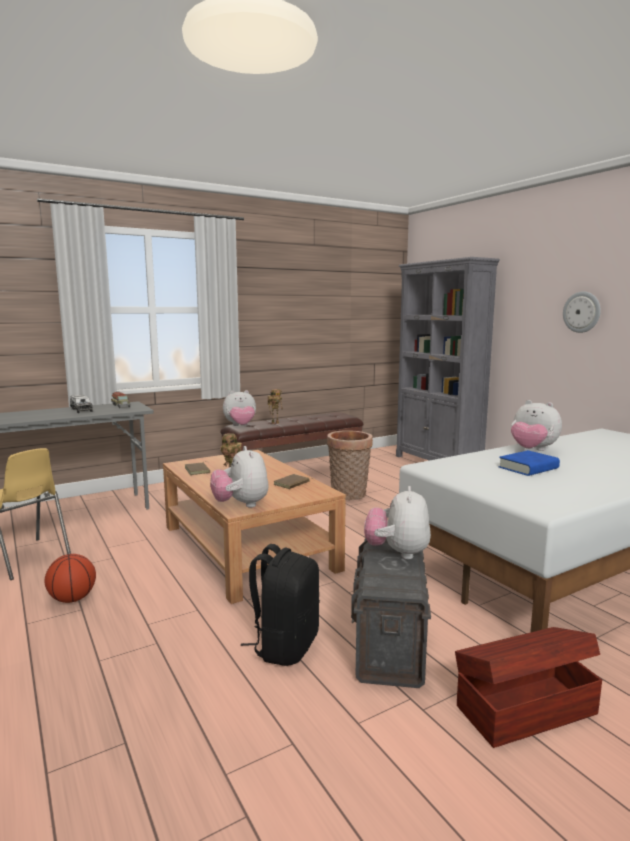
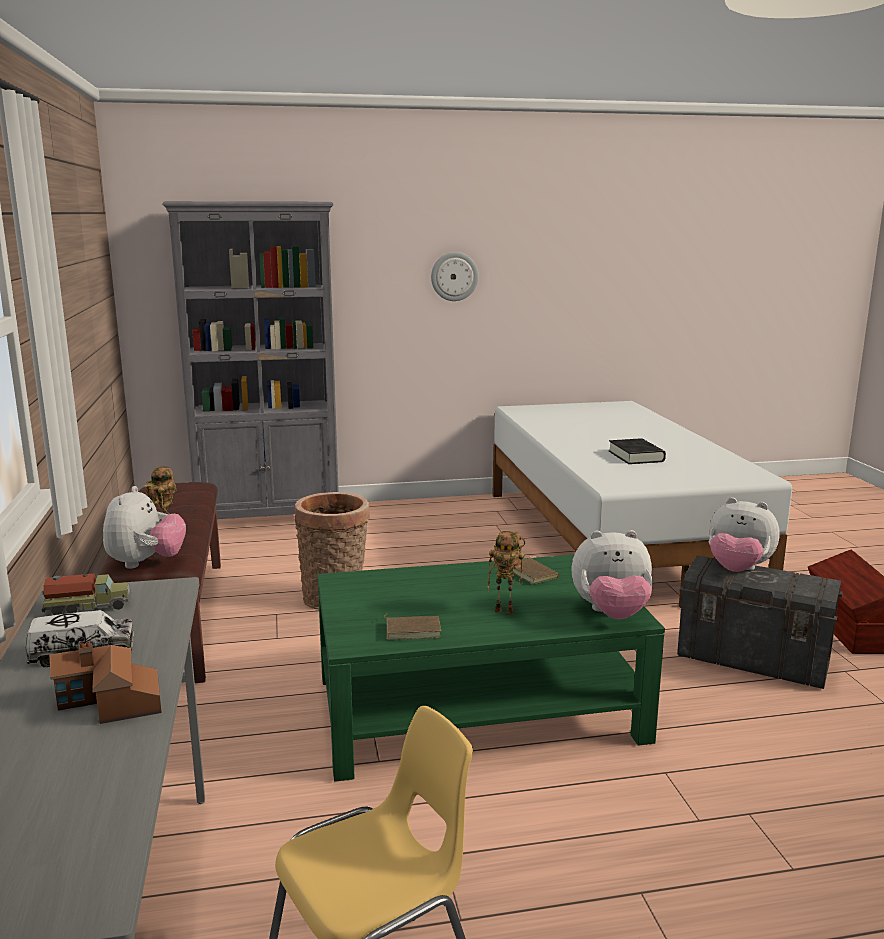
camera: 70 degrees left, 5 degrees up
(43, 416) = (110, 702): none -> toy house
(72, 599) = (601, 905): basketball -> none
(248, 547) = (479, 707): brown coffee table -> green coffee table
(285, 646) = (758, 719): black backpack -> none
(528, 468) = (636, 456): blue book -> black book
(532, 450) = (570, 442): plush toy -> none

